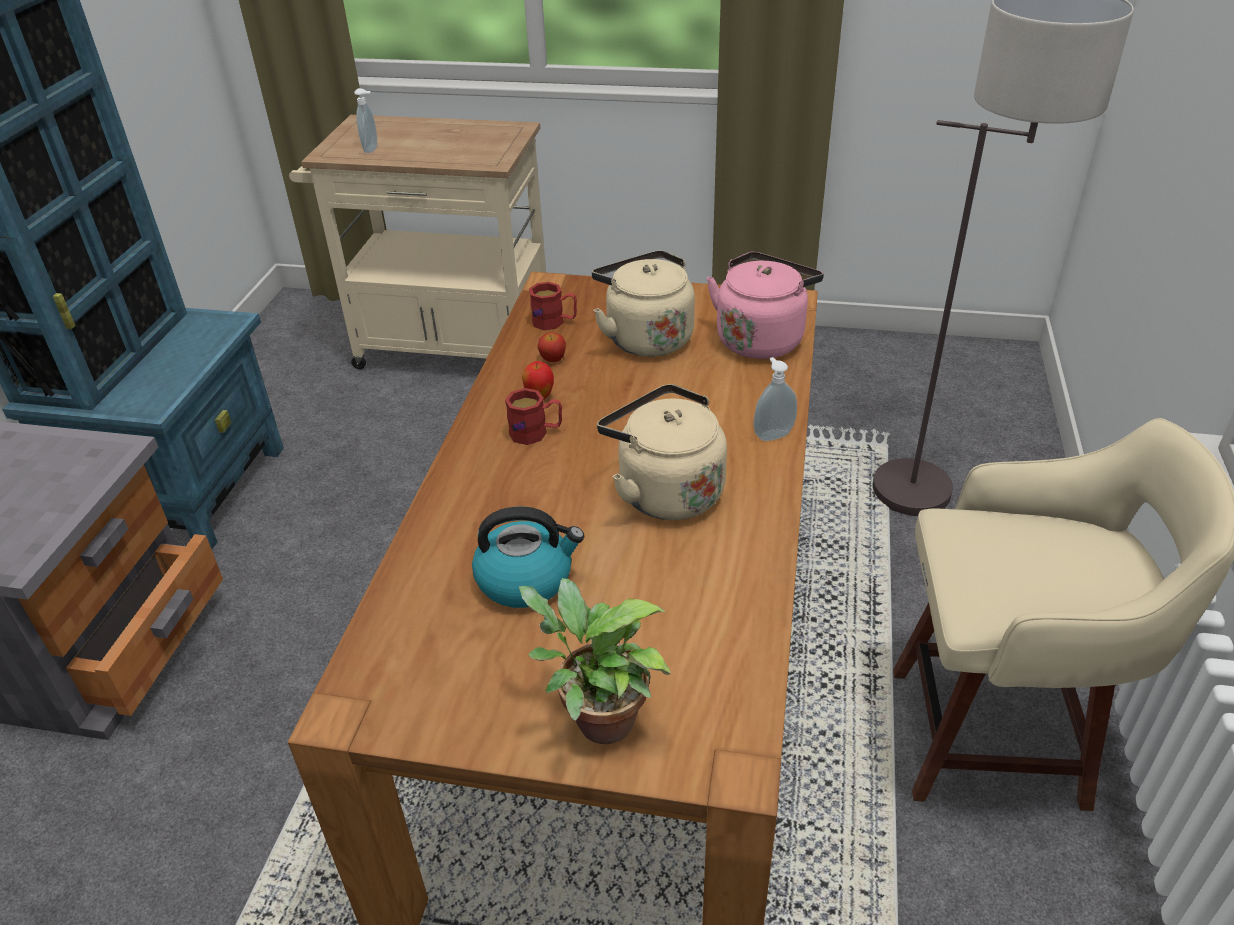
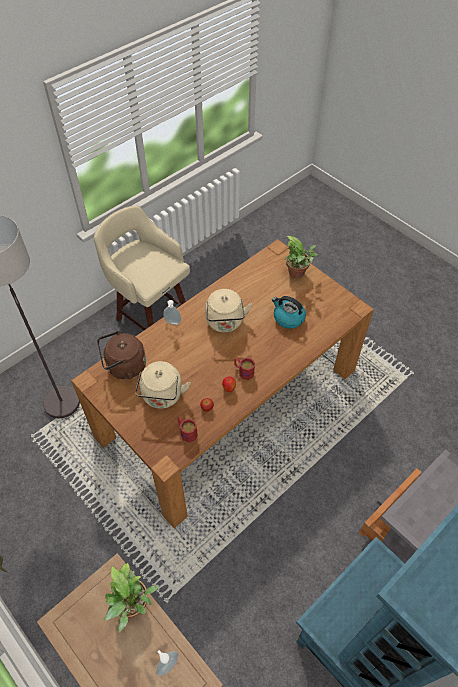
camera: 145 degrees left, 15 degrees up
(446, 157) = (133, 606): none -> potted plant
(761, 338) = (124, 367): pink kettle -> brown kettle

